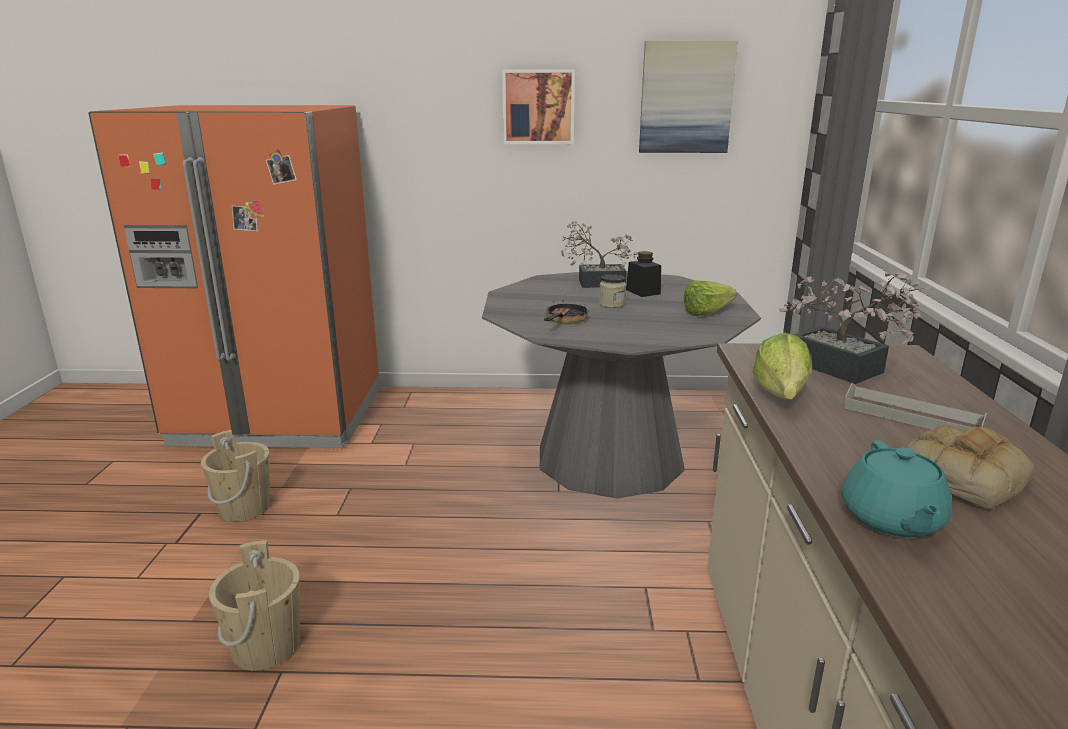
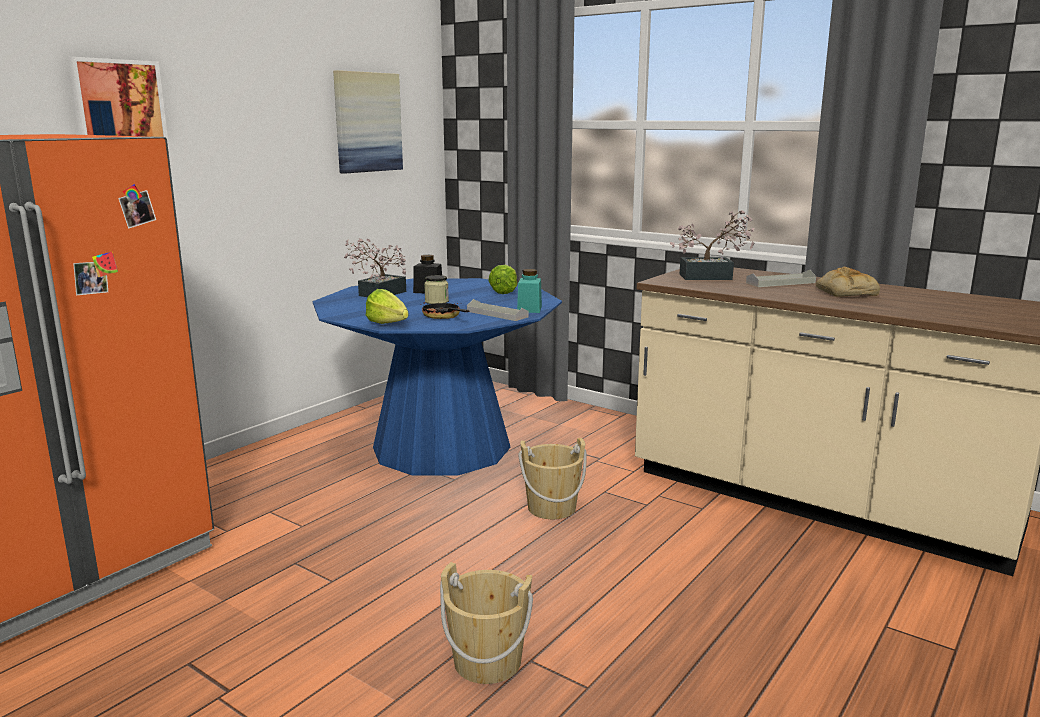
camera: 55 degrees left, 5 degrees down
(244, 507) = (227, 631): beige bucket -> beige bucket (551, 508)
(538, 107) = (254, 132): picture -> picture (117, 104)
(609, 458) = (441, 447): grey dining table -> blue dining table
(612, 334) = (497, 314): none -> grey tray
(657, 339) = (529, 309): none -> turquoise jar
(779, 399) = (734, 291): lettuce -> lettuce (390, 325)
(891, 520) = (873, 306): turquoise teapot -> none

